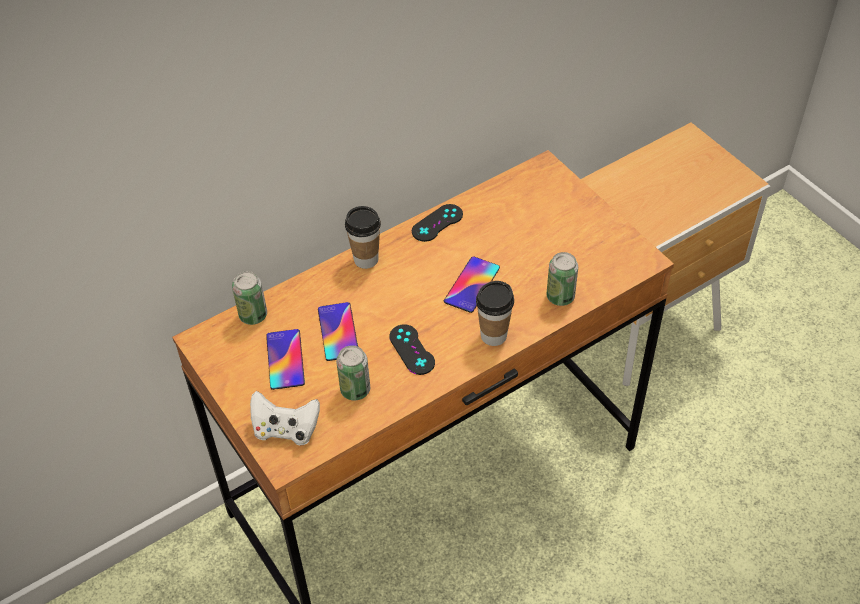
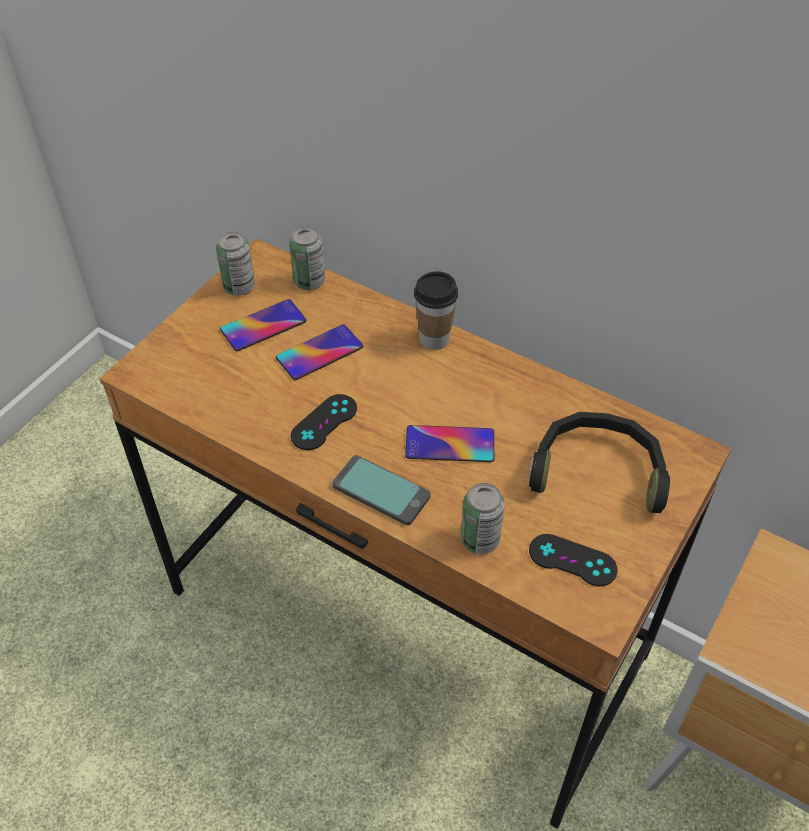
camera: 65 degrees right, 0 degrees up
(286, 430) = (174, 359): white game controller -> none
(355, 390) = (247, 394): can -> can (239, 287)
(437, 223) = (527, 380): black game controller -> black game controller (572, 560)
(493, 336) = (381, 491): cup -> phone
(533, 218) = (598, 470): none -> black headphones

